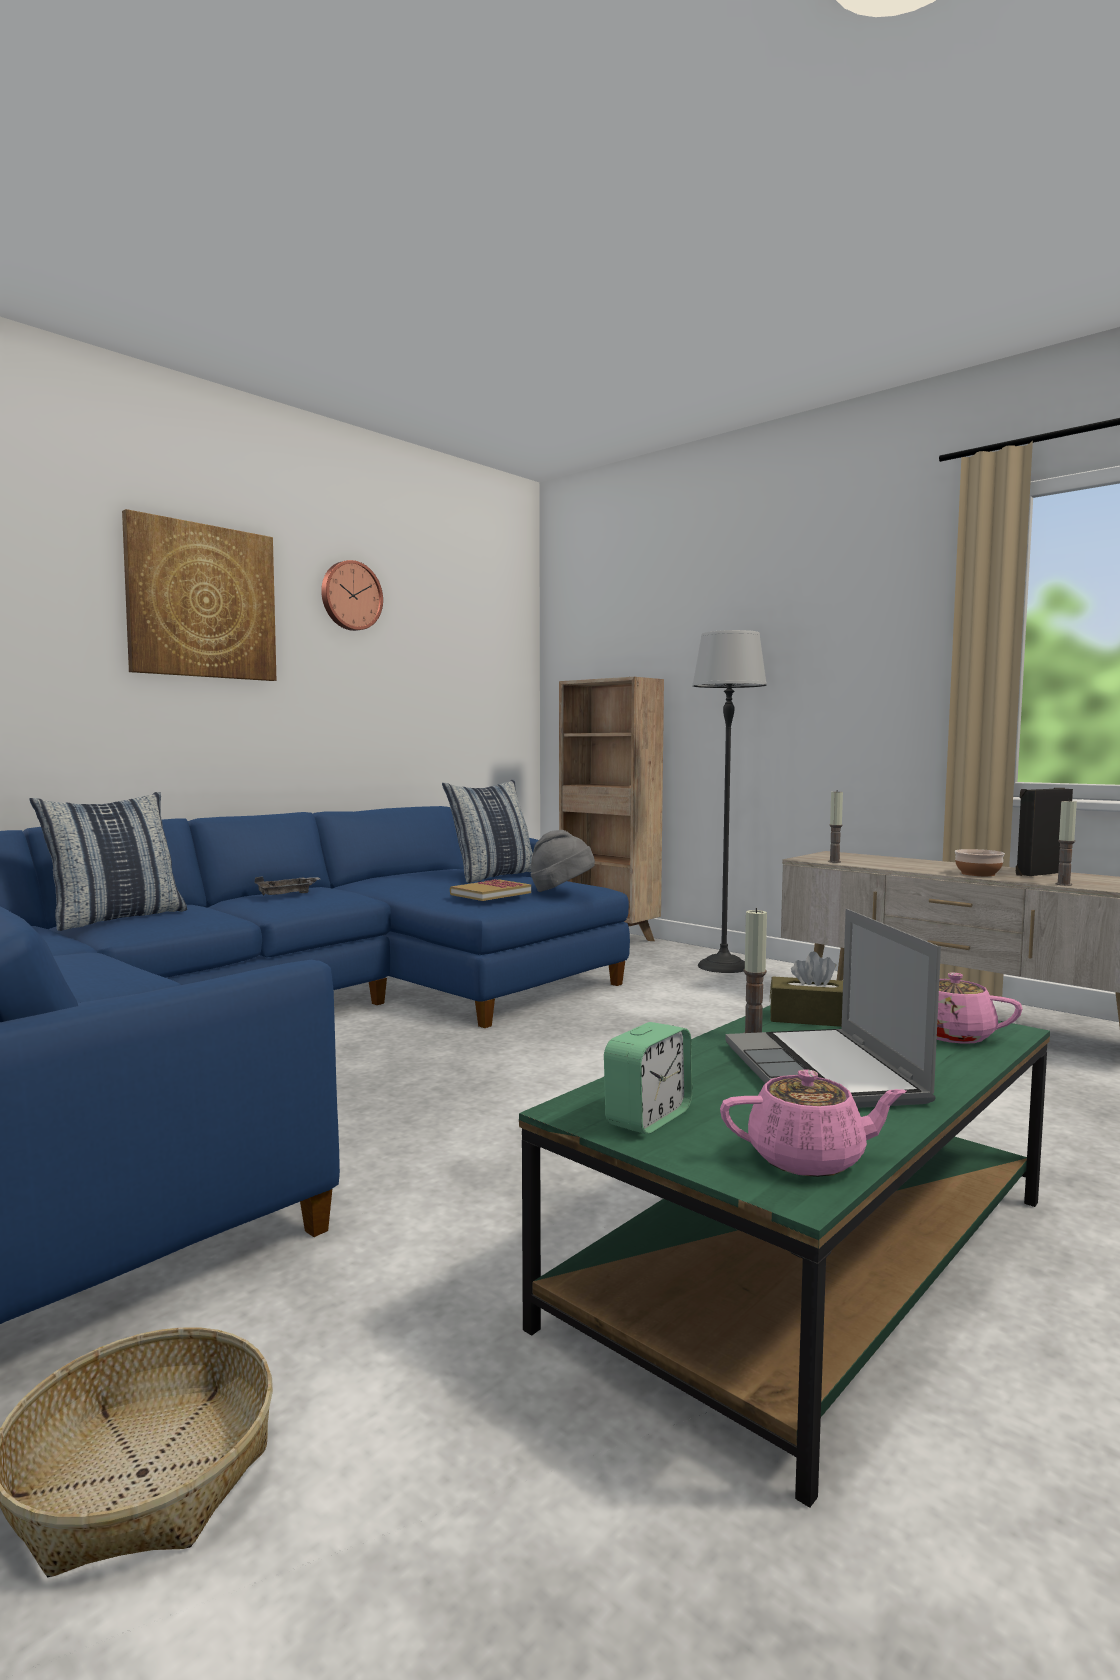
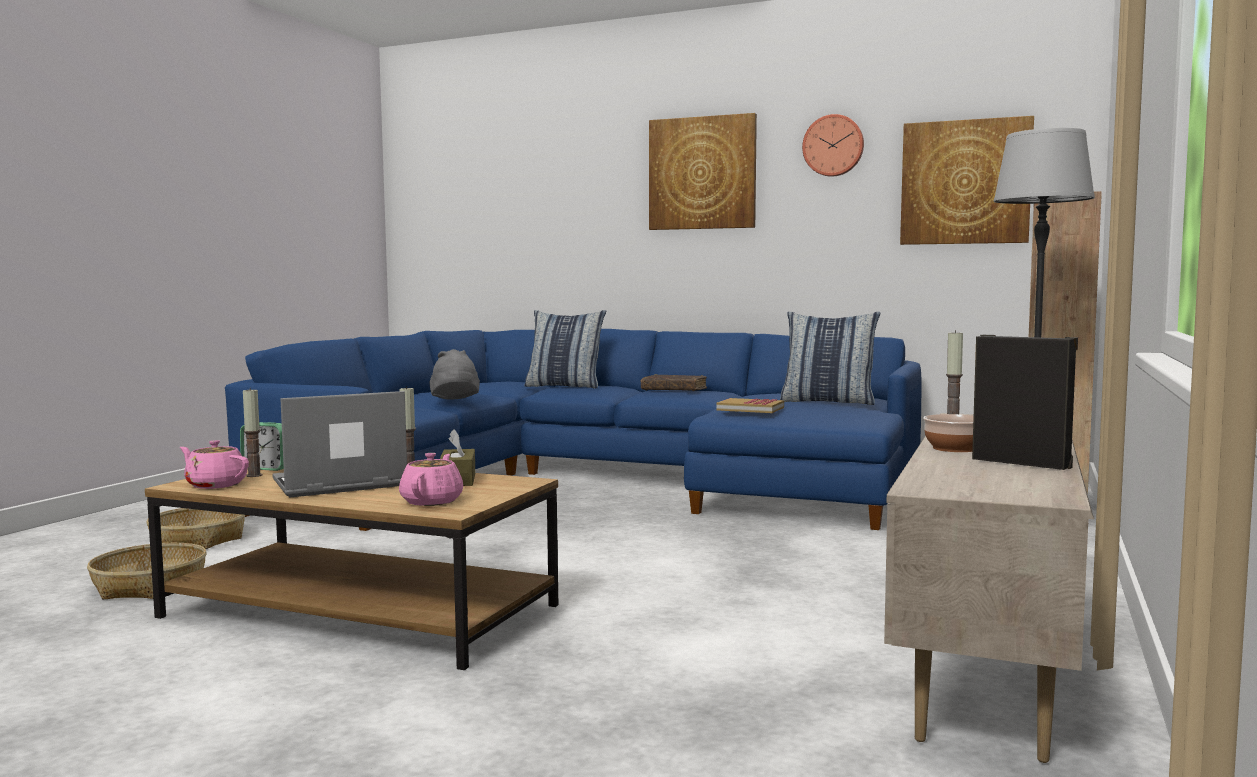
camera: 70 degrees right, 0 degrees up
(288, 894) = (674, 390): grey tray -> brown book
(458, 654) = (965, 182): none -> picture
(547, 1541) = (150, 585): none -> basket
(561, 891) = (810, 418): grey hat -> grey hat (455, 401)
(808, 1159) = (215, 485): pink teapot -> pink teapot turned 135 degrees clockwise
(809, 1258) = (360, 610): green coffee table -> brown coffee table
(1063, 884) = (920, 466): candle -> candle (254, 475)

